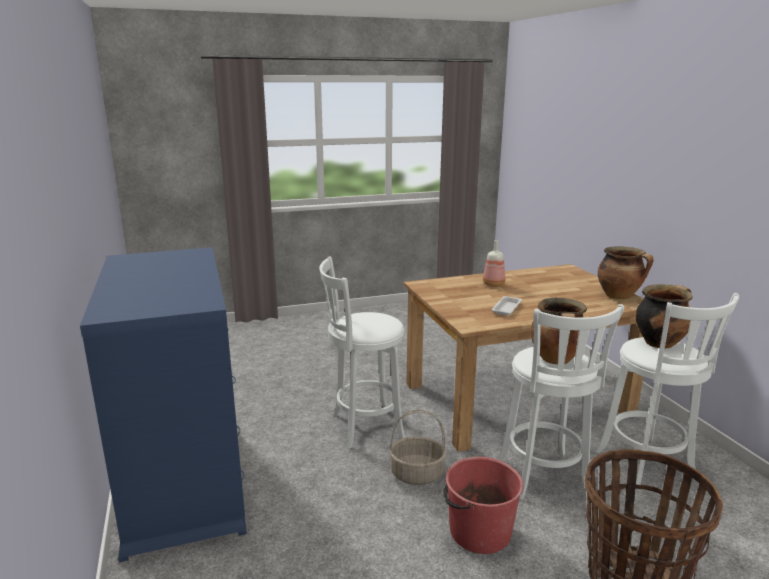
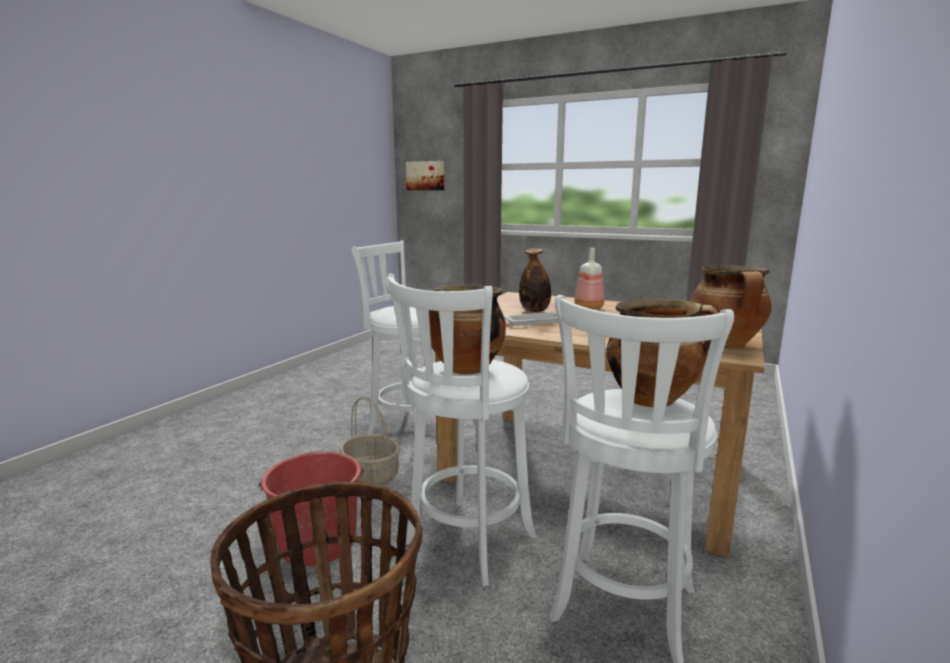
camera: 45 degrees right, 5 degrees down
(160, 154) = (425, 175): none -> picture
(183, 478) = (251, 406): blue dresser -> none
(477, 297) = (534, 311): none -> bottle

